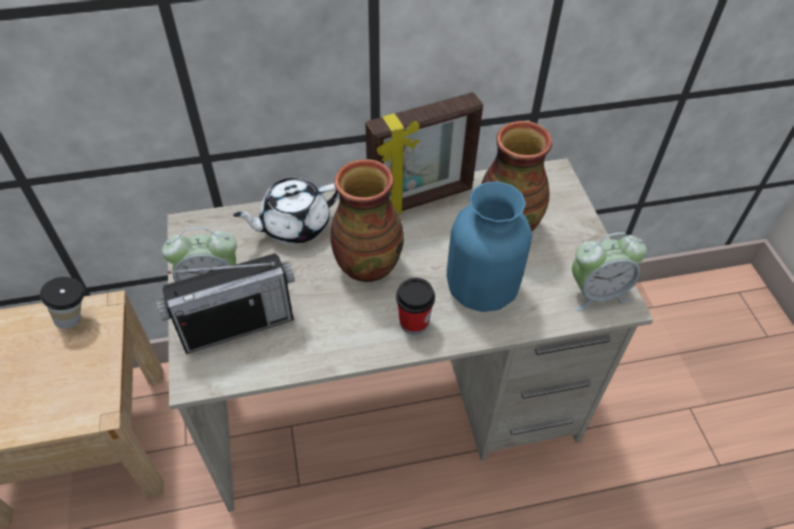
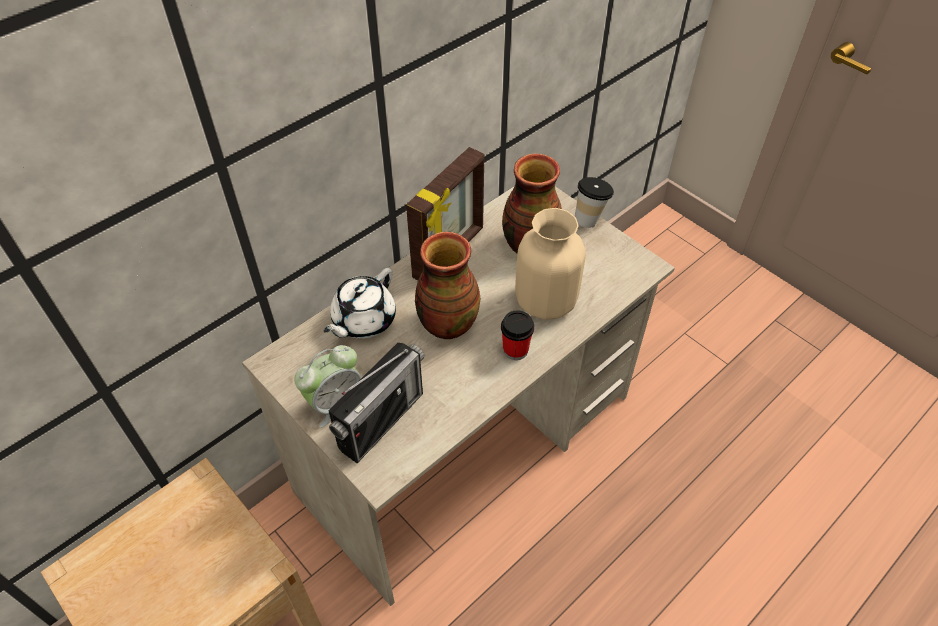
camera: 30 degrees left, 0 degrees up
(76, 319) = (180, 504): cup -> cup (589, 219)
(481, 289) = (545, 301): blue vase -> beige vase
(596, 293) = (626, 266): alarm clock -> none

